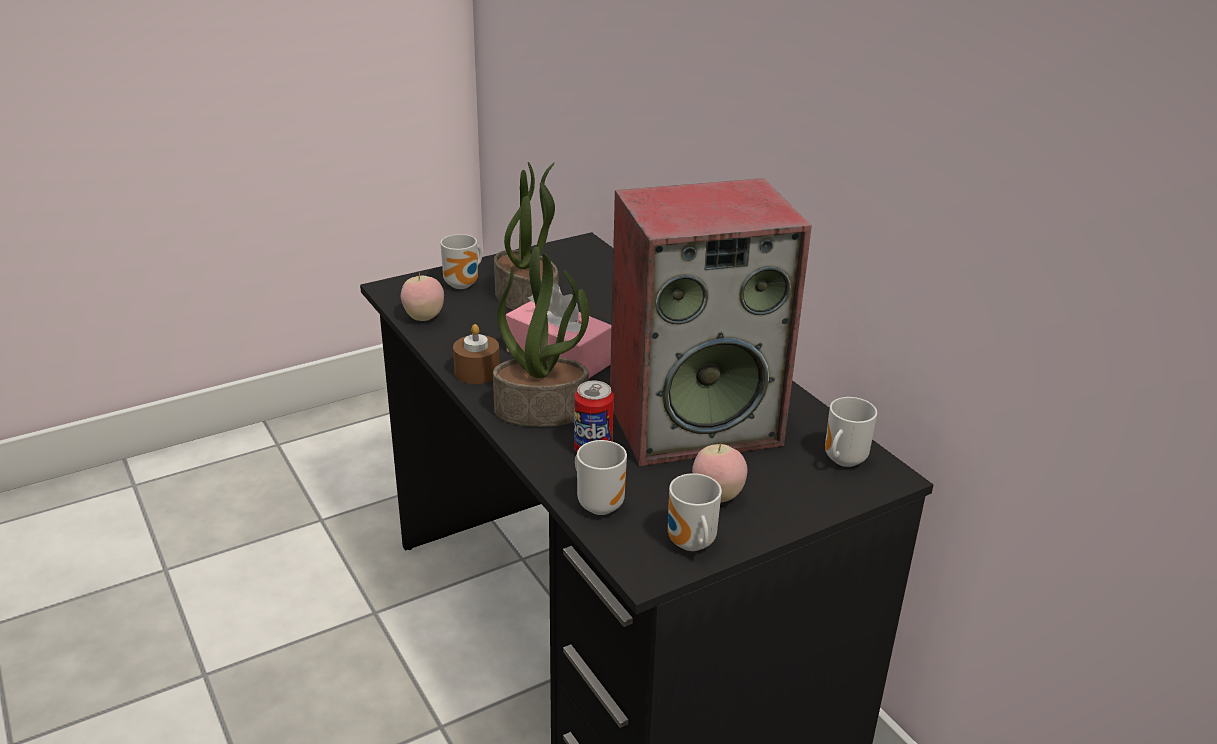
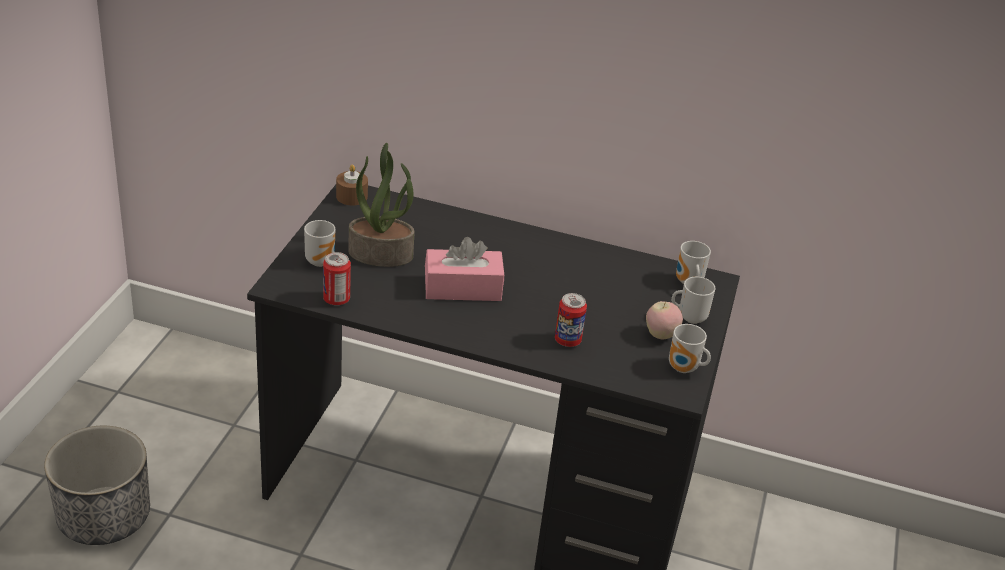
camera: 45 degrees left, 5 degrees up
(276, 494) = (103, 516): none -> planter
(424, 318) = (336, 299): apple -> can
(477, 372) = (430, 322): brown candle -> brown candle (351, 196)
(542, 410) = (505, 329): potted plant -> none
(599, 504) = (614, 370): mug -> mug (690, 317)
(696, 422) = (593, 295): speaker -> none

